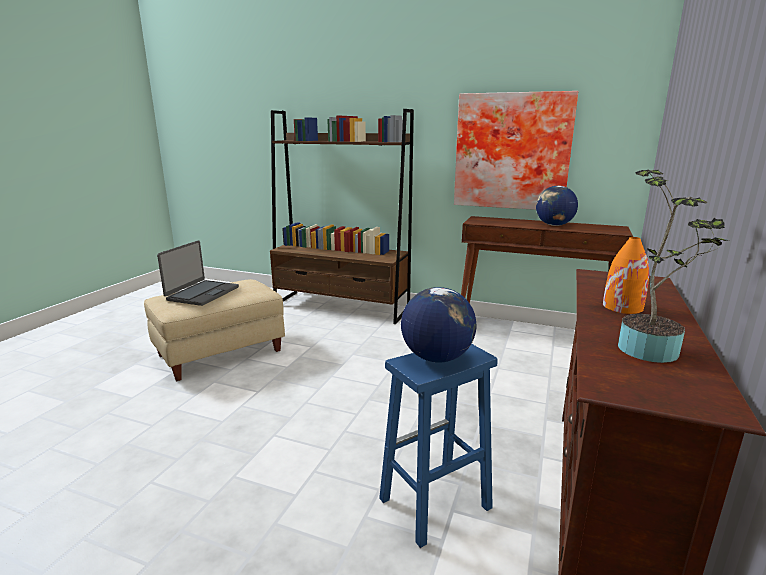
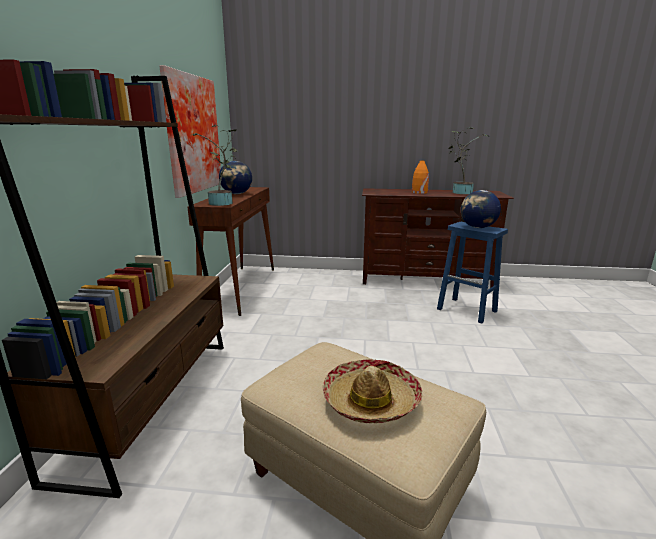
camera: 105 degrees left, 0 degrees up
(202, 293) = (371, 400): laptop -> hat
(482, 222) = (222, 203): none -> potted plant

